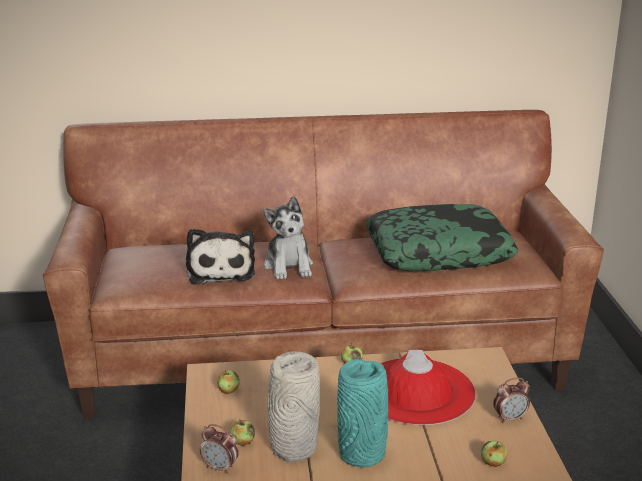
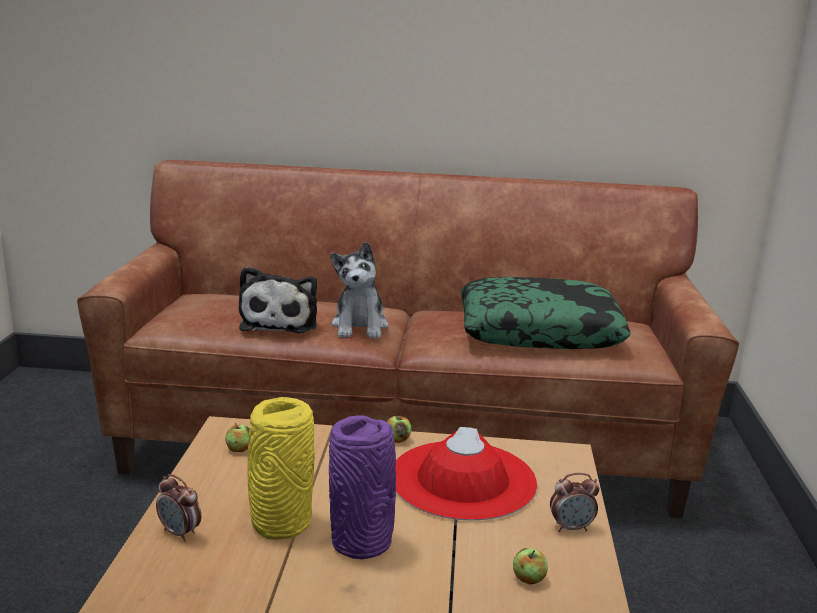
camera: 10 degrees right, 5 degrees down
(243, 441) = (224, 507): apple -> none
(292, 448) = (279, 524): grey vase -> yellow vase
(363, 454) = (363, 542): turquoise vase -> purple vase

